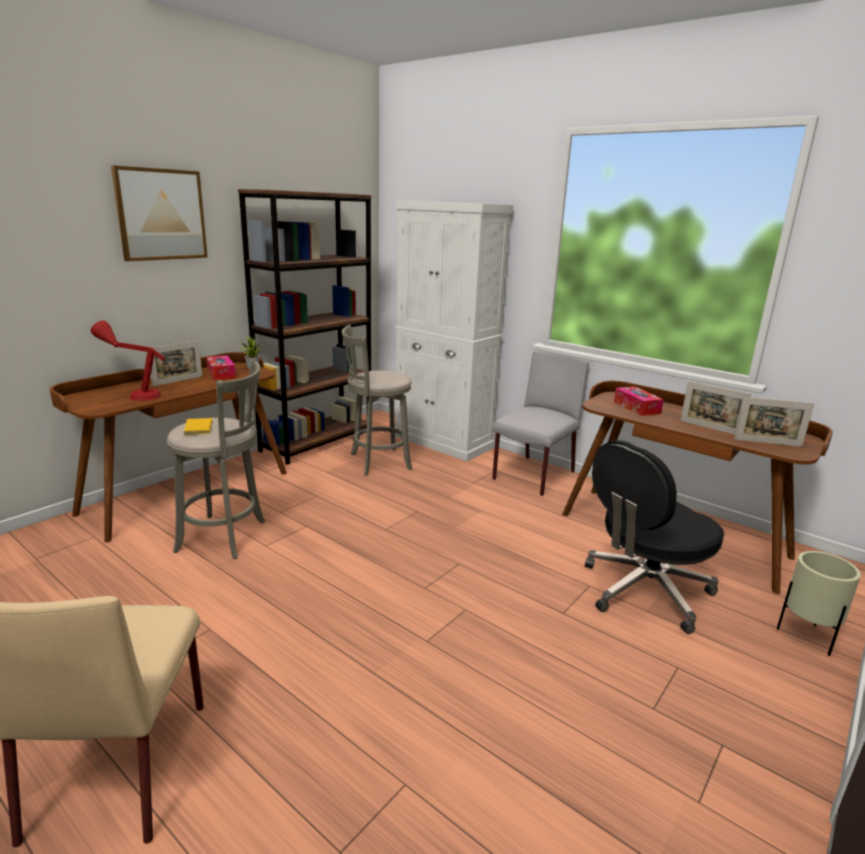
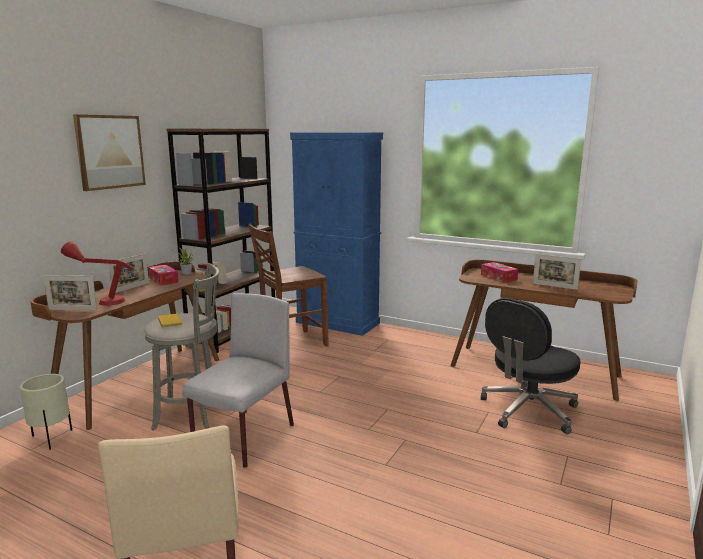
camera: 10 degrees left, 5 degrees down
(377, 462) = (290, 343): grey stool -> brown chair
(443, 442) = (338, 323): white cabinet -> blue cabinet
(533, 476) = (418, 341): grey chair -> grey chair (244, 438)
(767, 443) = (596, 292): picture frame -> picture frame (72, 310)
(806, 637) = (644, 425): beige planter -> beige planter (51, 439)

